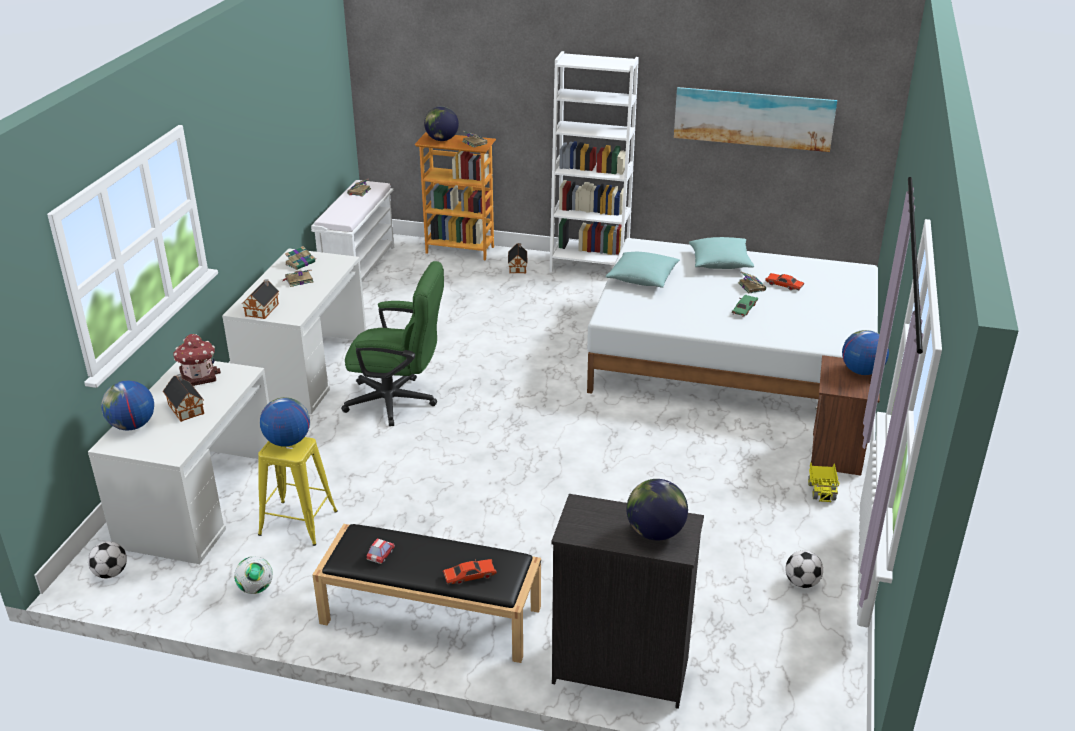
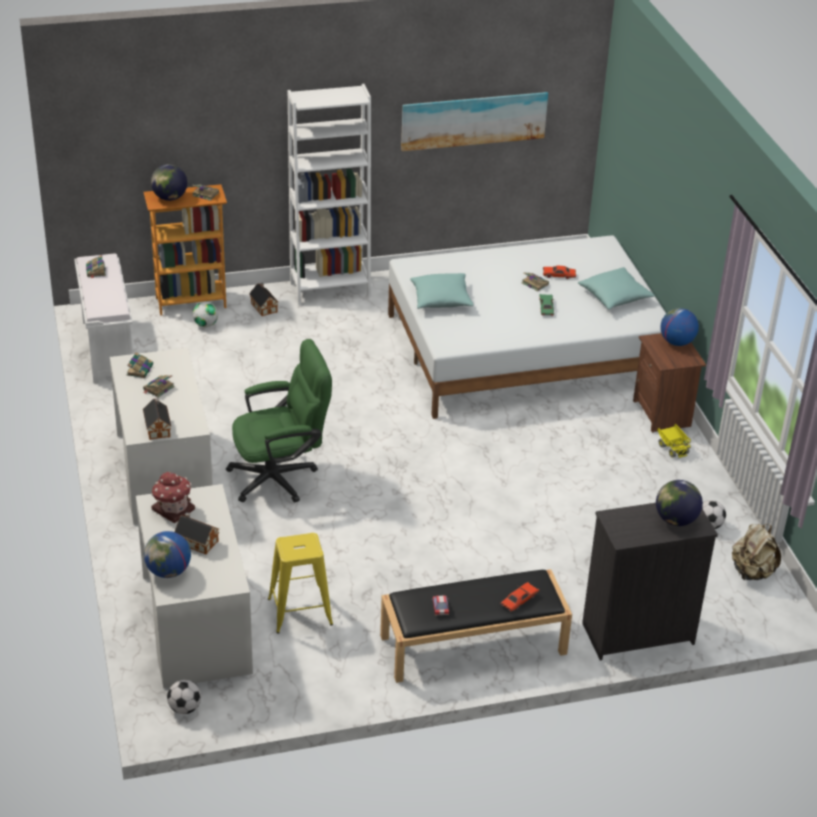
camera: 30 degrees left, 5 degrees up
(256, 588) = (319, 675): football -> football (205, 325)
(287, 441) = (295, 542): globe -> none
(720, 263) = (491, 266): turquoise pillow -> turquoise pillow (615, 297)
(816, 652) = (752, 572): none -> beige backpack

